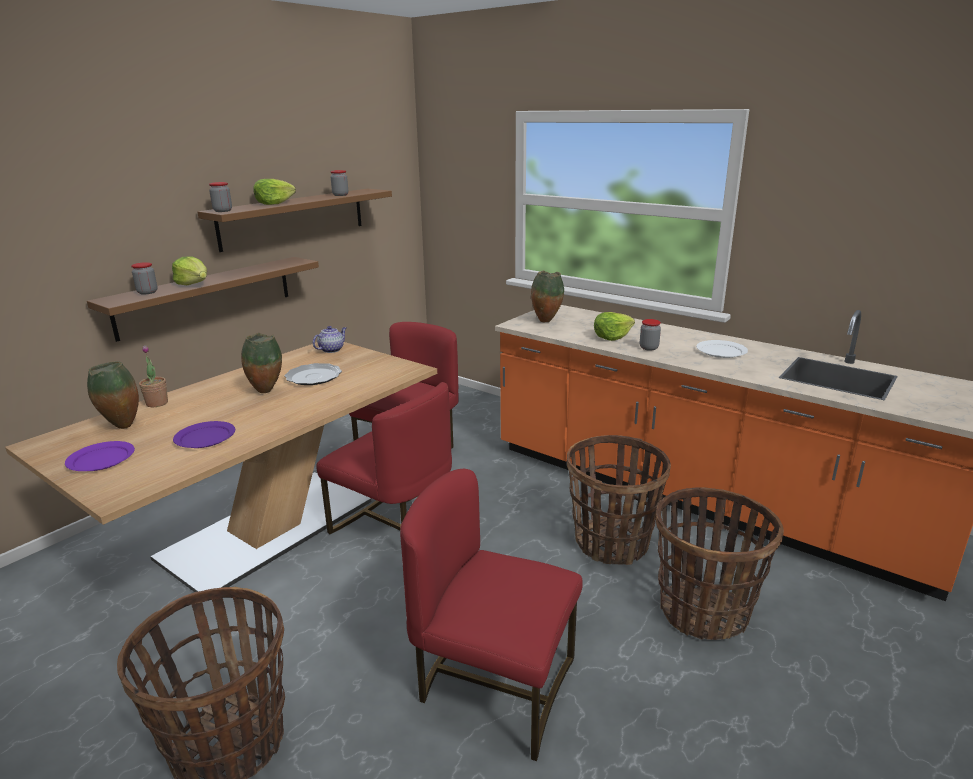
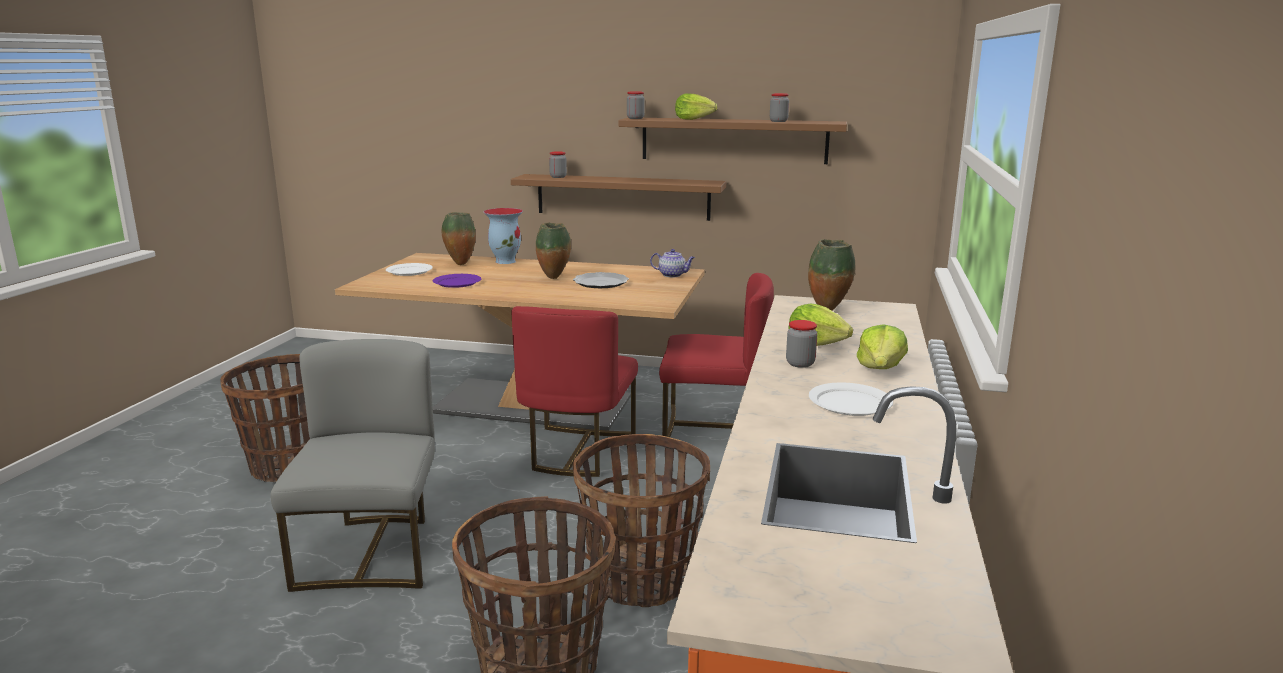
camera: 65 degrees right, 5 degrees down
(101, 459) = (409, 271): purple plate -> white plate
(157, 403) = (505, 261): potted plant -> vase
(193, 284) = (594, 179): lettuce -> lettuce (881, 368)
(495, 686) = (372, 553): red chair -> grey chair

